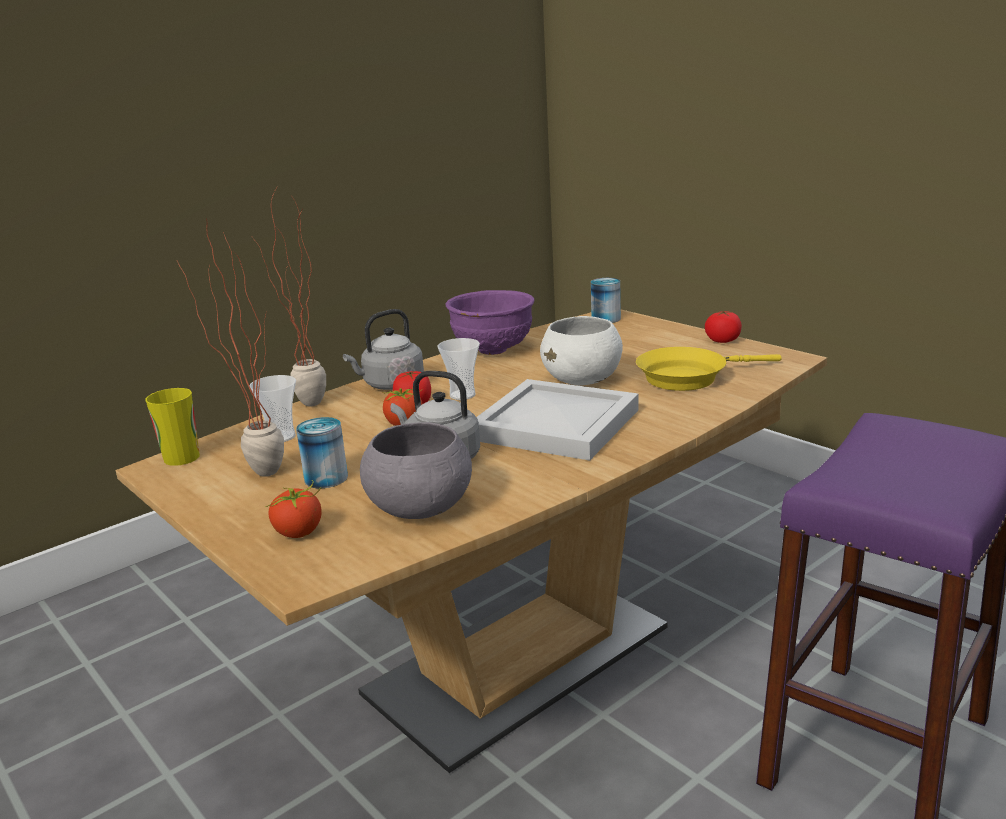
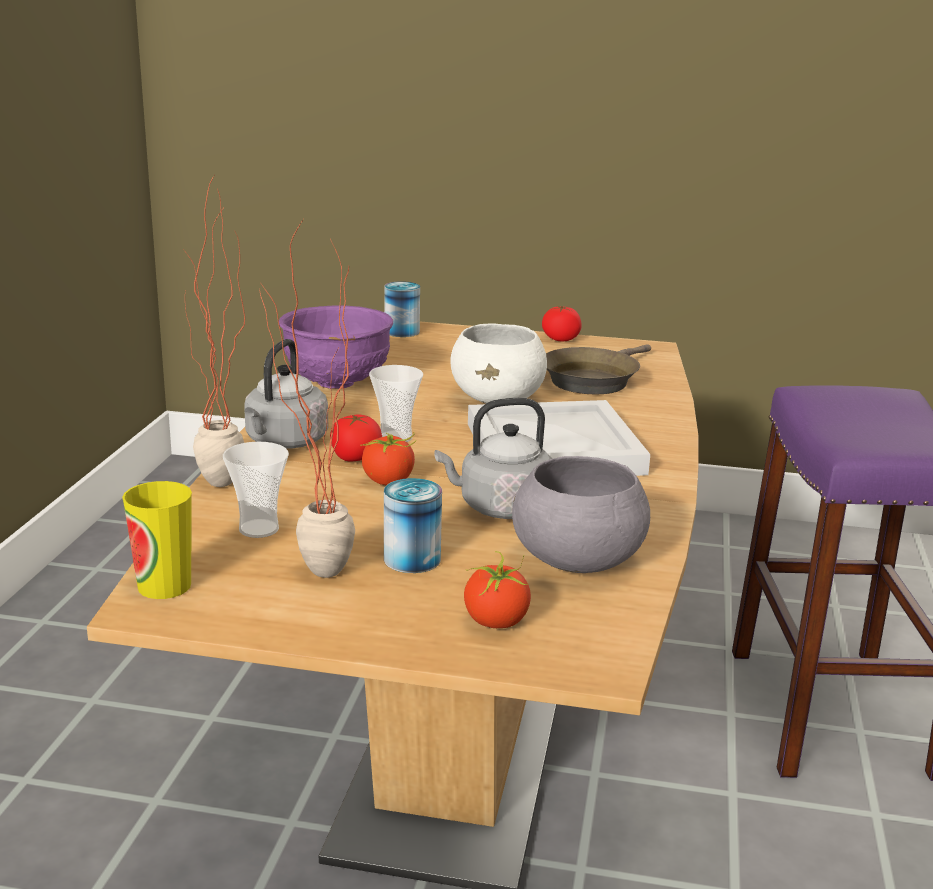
camera: 40 degrees left, 0 degrees up
(688, 377) = (593, 379): yellow frying pan -> brown frying pan

